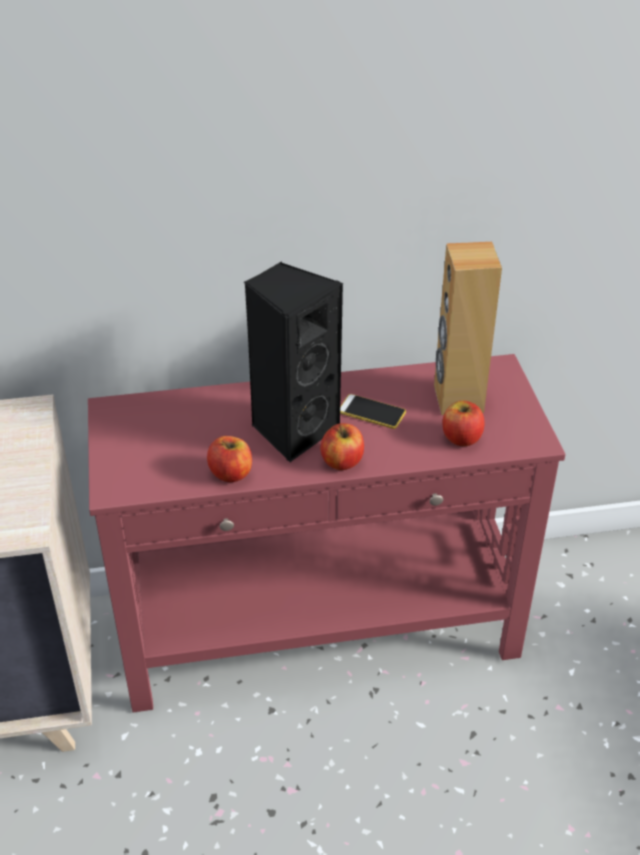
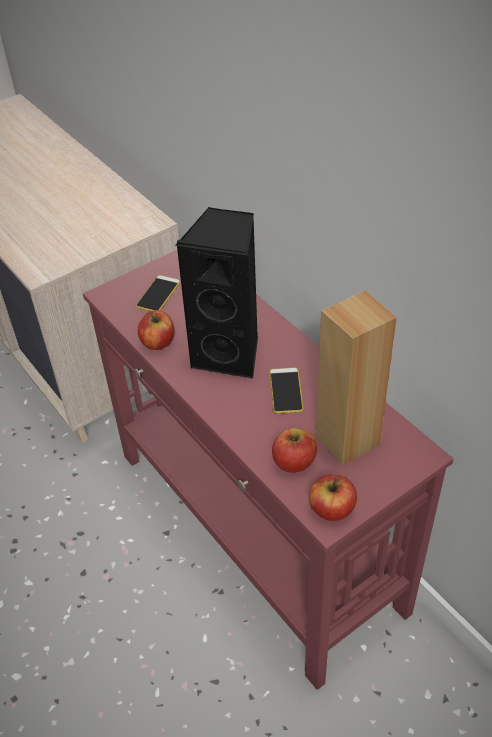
camera: 65 degrees right, 5 degrees up
(153, 450) = (158, 294): none -> phone
(342, 461) = (211, 397): apple -> apple (332, 509)

